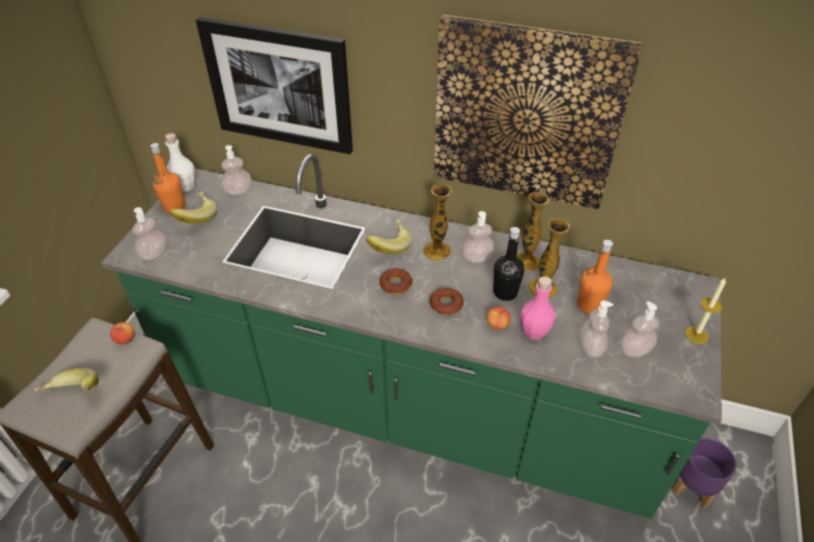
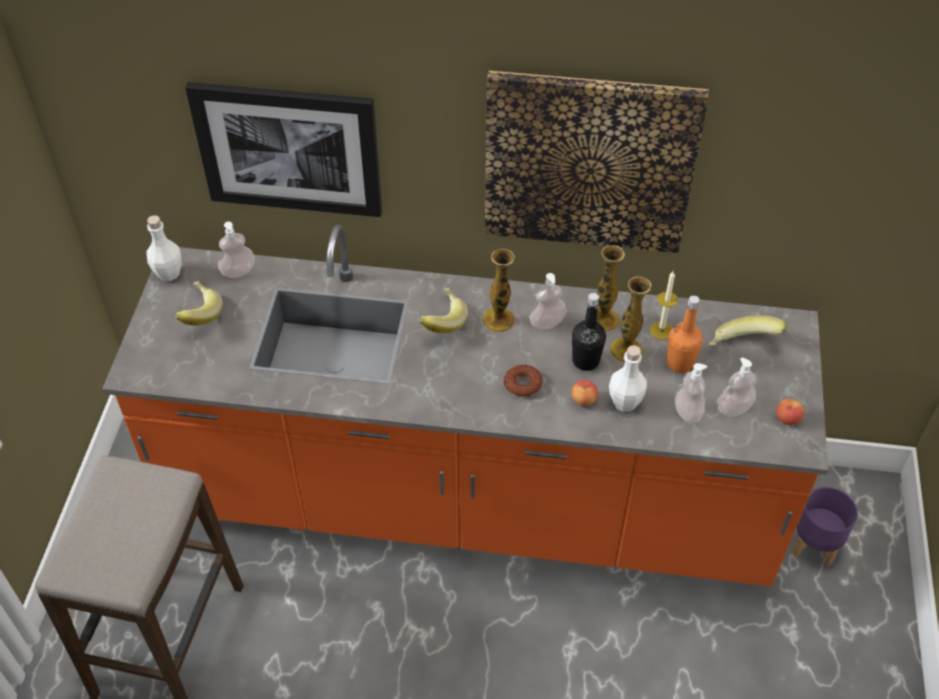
camera: 10 degrees left, 5 degrees up
(72, 395) = (116, 549): banana -> banana (742, 346)
(125, 339) = (154, 475): apple -> apple (787, 419)
(154, 254) = (163, 368): soap dispenser -> none
(174, 207) = (165, 303): orange bottle -> none
(395, 284) = (460, 367): donut -> none
(407, 405) = (469, 501): green counter -> orange counter
(534, 332) = (625, 402): pink bottle -> white bottle
(696, 335) = (797, 381): candle -> candle (661, 330)

